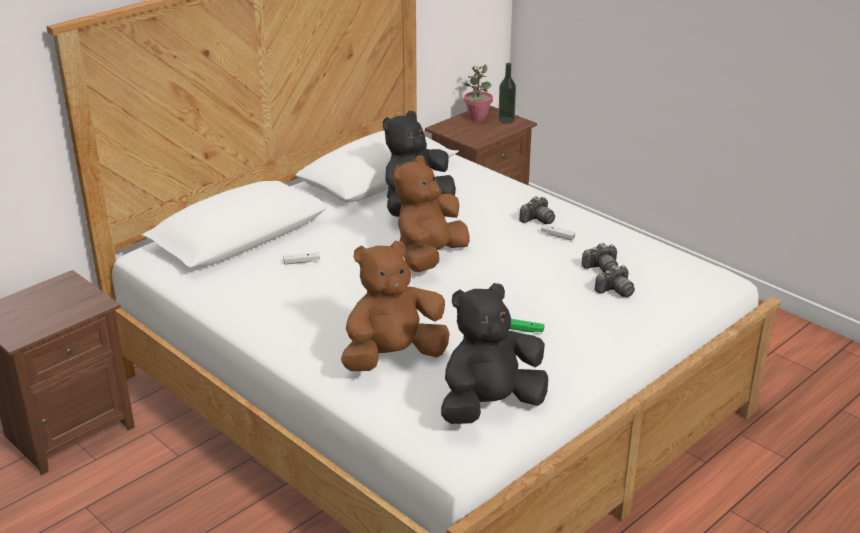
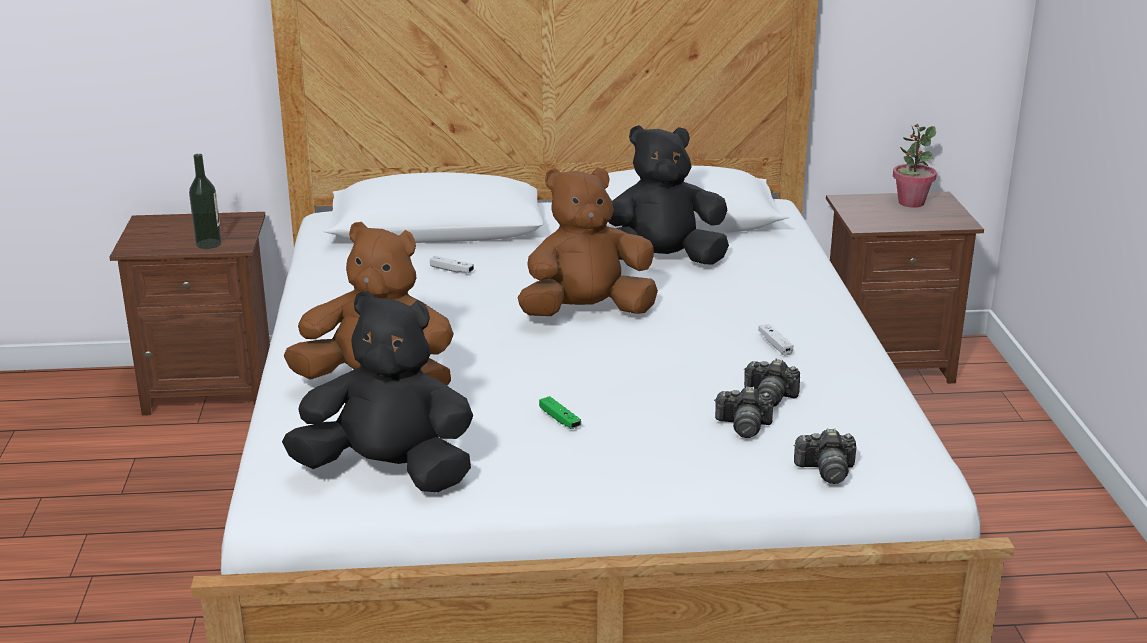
camera: 40 degrees right, 5 degrees down
(506, 120) = (946, 215): bottle -> bottle (208, 244)
(537, 219) = (782, 321): camera -> camera (826, 470)

